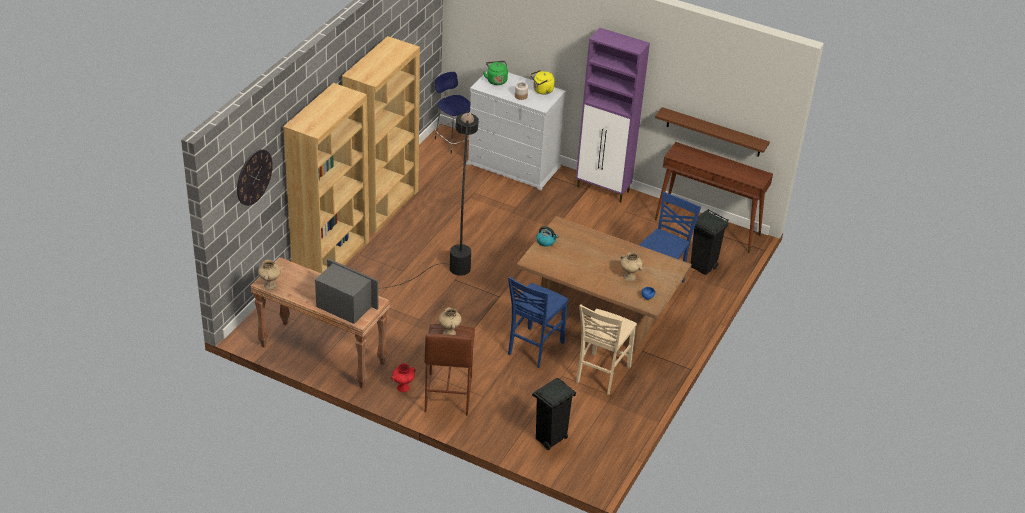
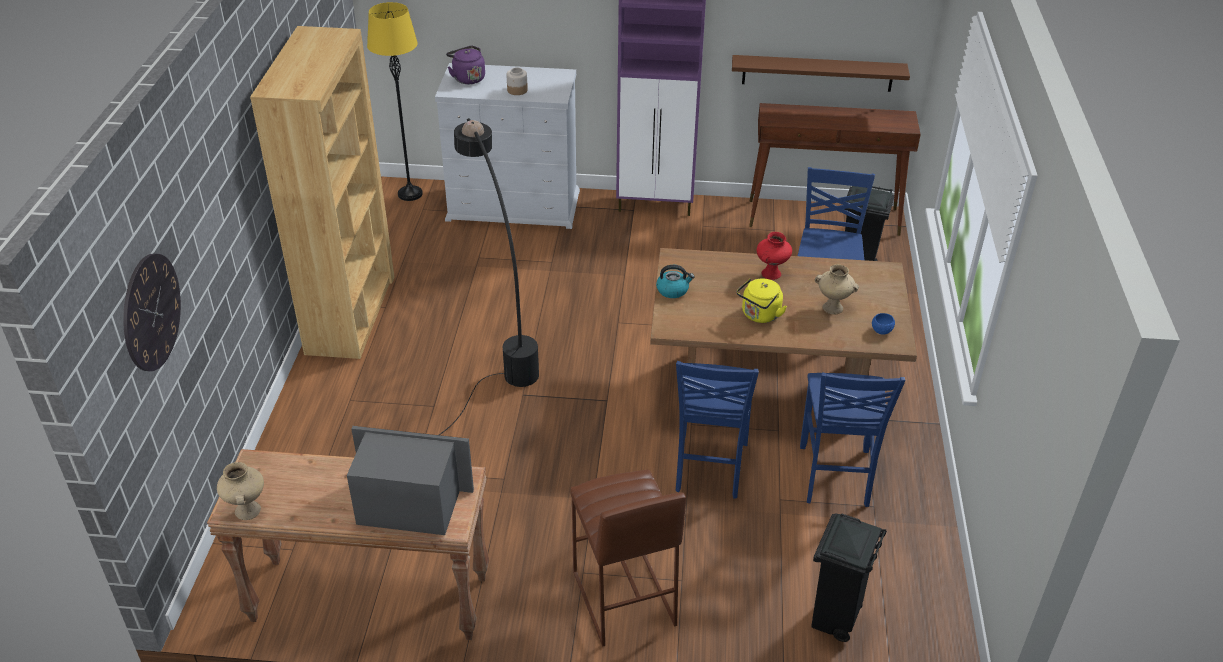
camera: 20 degrees left, 0 degrees up
(331, 258) = (306, 420): brown bookcase -> none
(403, 388) = (541, 613): red vase -> red vase (771, 274)
(449, 333) = (618, 494): beige vase -> none
(454, 140) = (410, 194): blue stool -> yellow floor lamp
(496, 80) = (467, 78): green kettle -> purple kettle
(542, 91) = (543, 77): yellow kettle -> yellow kettle (759, 315)
(601, 374) = (835, 477): beige chair -> blue chair

